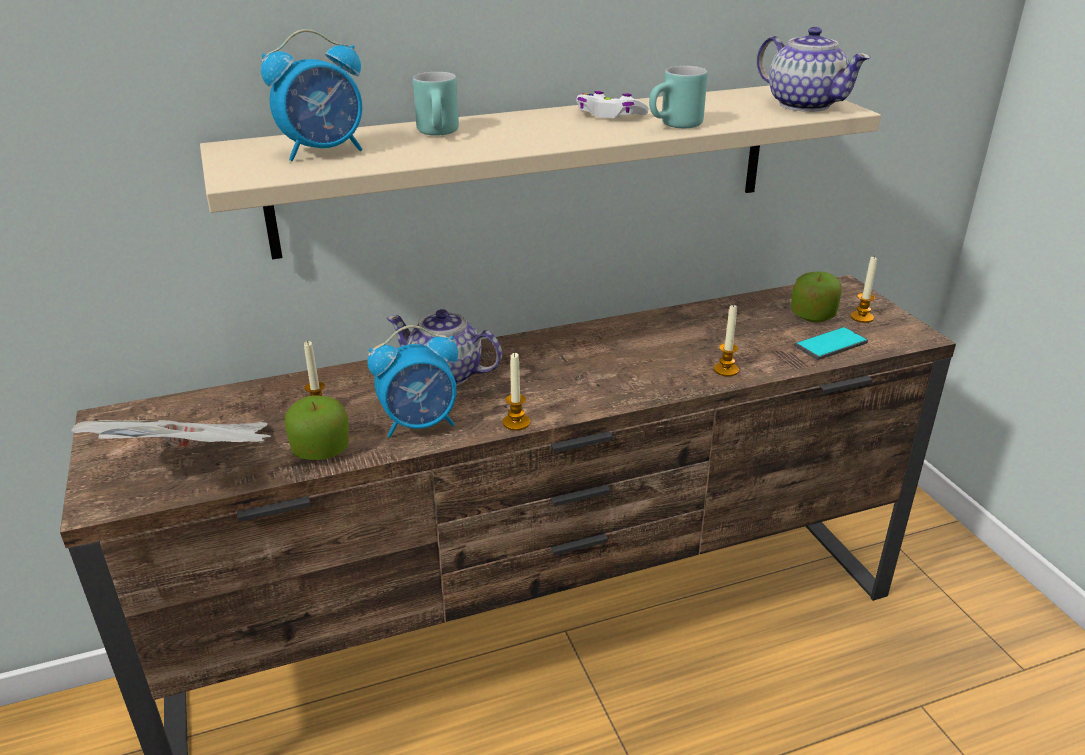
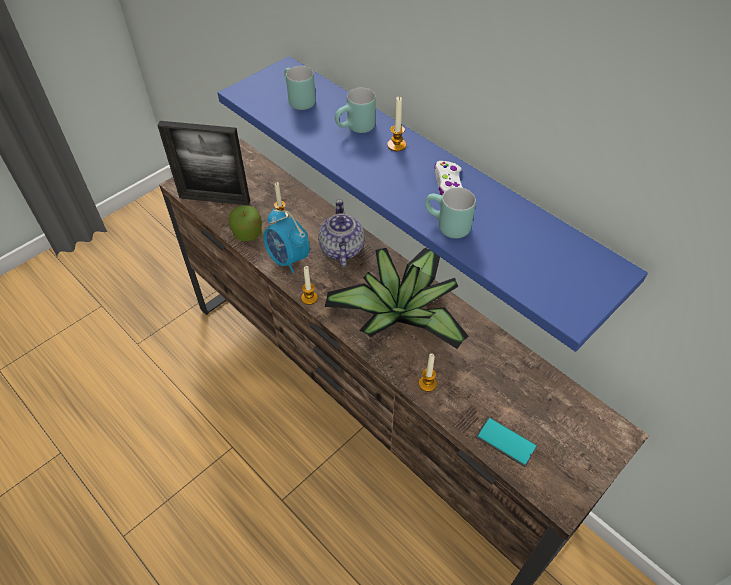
camera: 65 degrees right, 20 degrees up
(195, 469) = (214, 199): newspaper -> picture frame
(324, 152) = (297, 101): alarm clock -> turquoise mug
(530, 167) = (436, 180): beige shelf -> blue shelf
(602, 360) = (401, 314): none -> potted plant
(804, 104) = (566, 287): teapot -> none
(812, 316) = (546, 421): apple -> none
(861, 317) = (567, 456): candle -> candle (396, 145)

